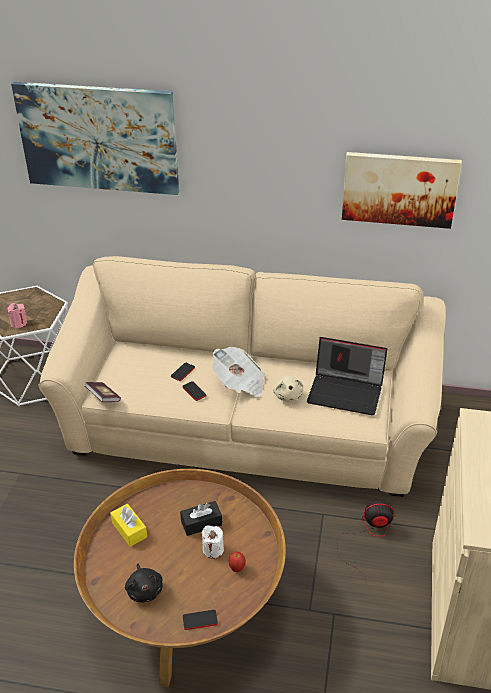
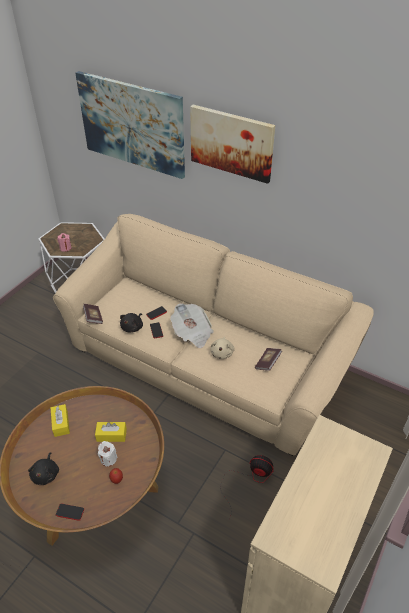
camera: 20 degrees right, 5 degrees up
(161, 395) = (133, 327): none -> black plush toy
(201, 523) = (111, 435): black tissue box -> yellow tissue box
(346, 392) = (267, 363): laptop -> book
(399, 189) = (349, 211): picture -> picture (231, 143)

